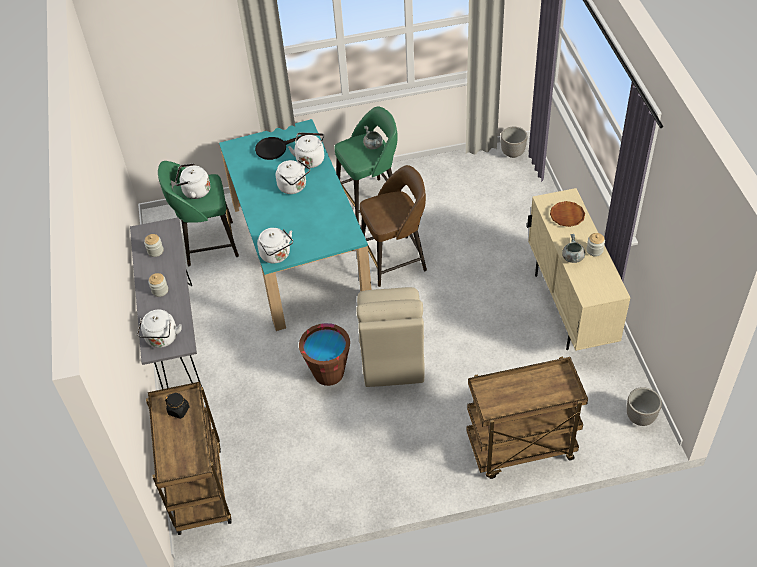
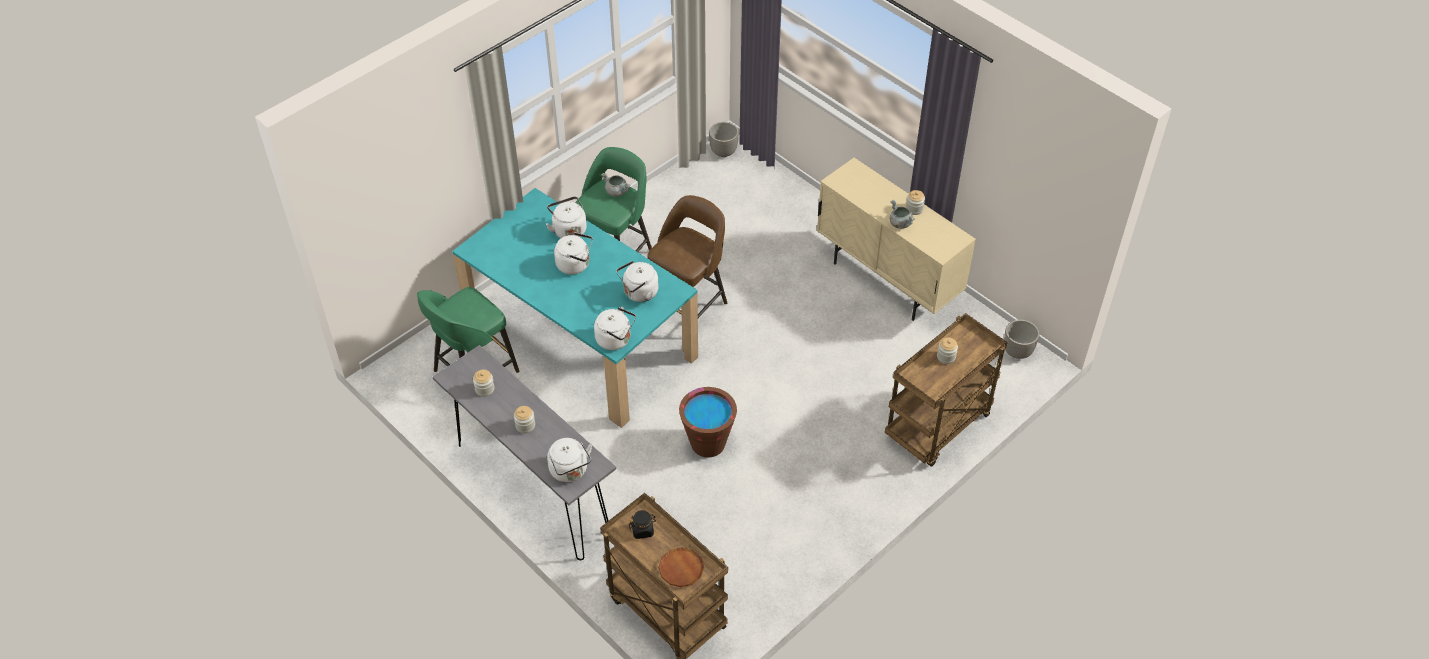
camera: 35 degrees left, 0 degrees up
(194, 191) = (462, 314): white kettle -> white kettle (639, 293)
(275, 148) = (521, 233): black frying pan -> none
(392, 357) = (757, 400): beige chair -> none
(526, 387) = (946, 357): none -> jar
(567, 216) = (866, 187): brown plate -> brown plate (681, 569)

